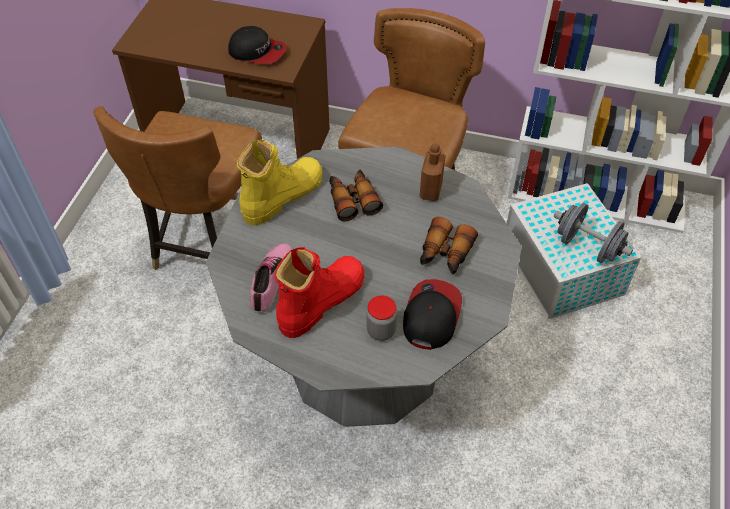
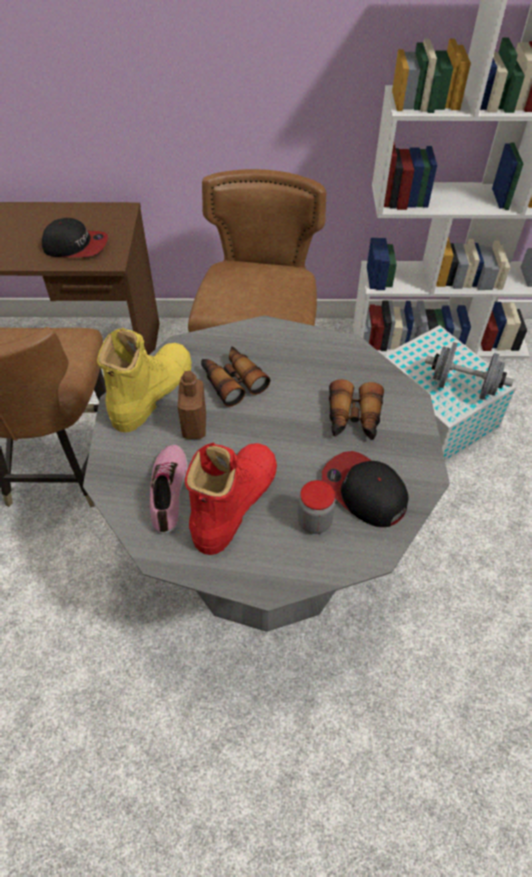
camera: 15 degrees left, 0 degrees up
(430, 191) = (313, 355): brown bottle -> brown bottle (194, 426)
(431, 315) = (363, 491): cap -> cap turned 45 degrees counterclockwise

